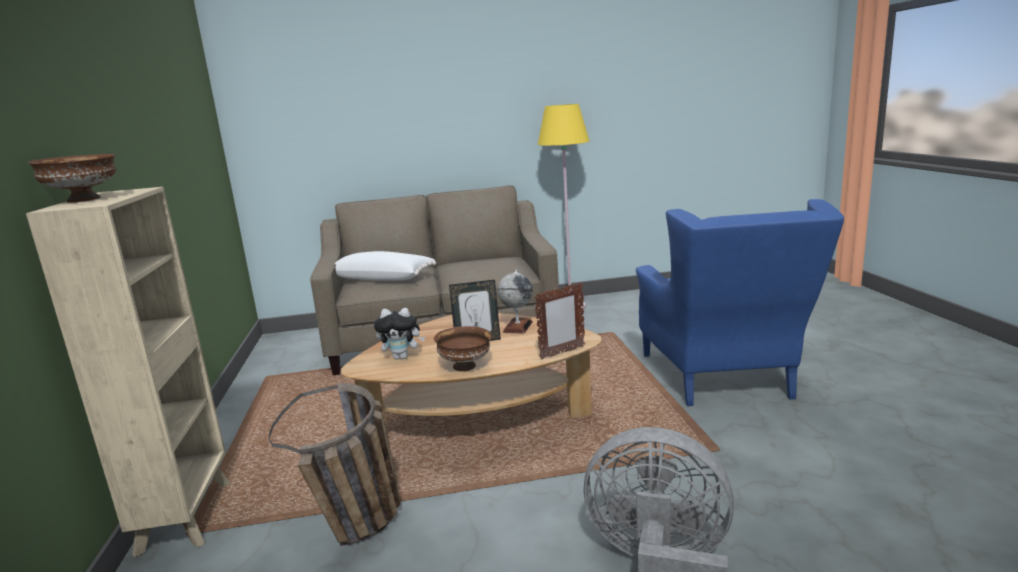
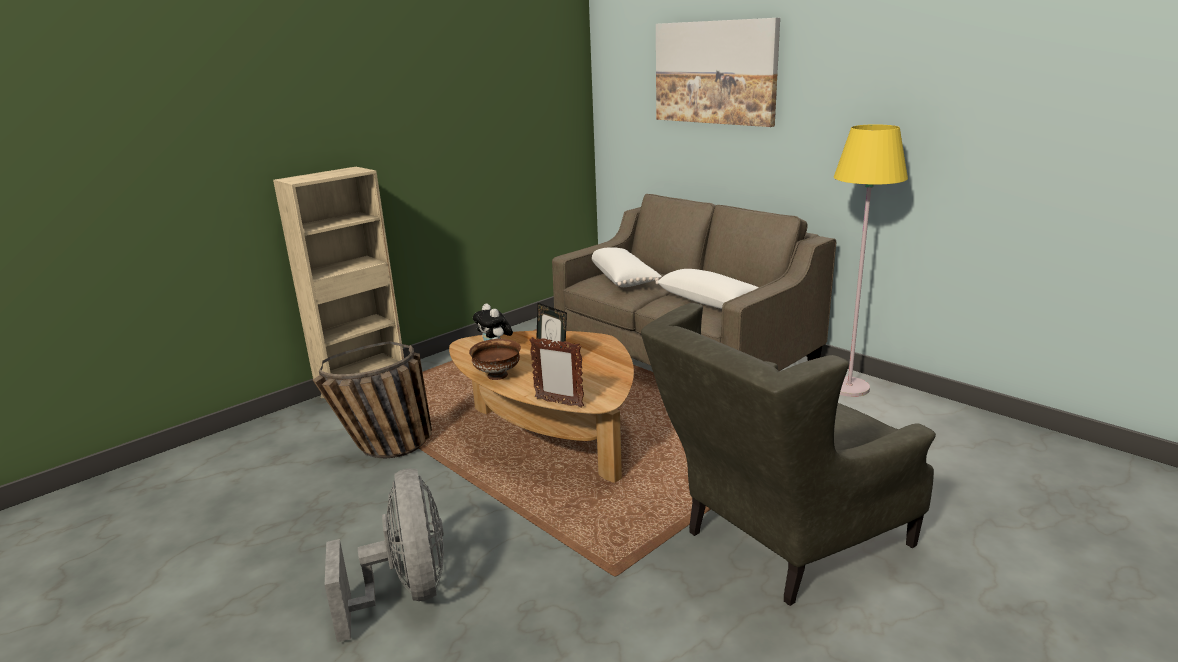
camera: 55 degrees right, 5 degrees up
(85, 200) = (317, 174): brown bowl -> none
(384, 81) = (715, 72): none -> picture
(491, 266) = (711, 302): none -> white pillow
(518, 327) = (600, 367): globe -> none
(724, 380) = (779, 541): blue armchair -> grey armchair

